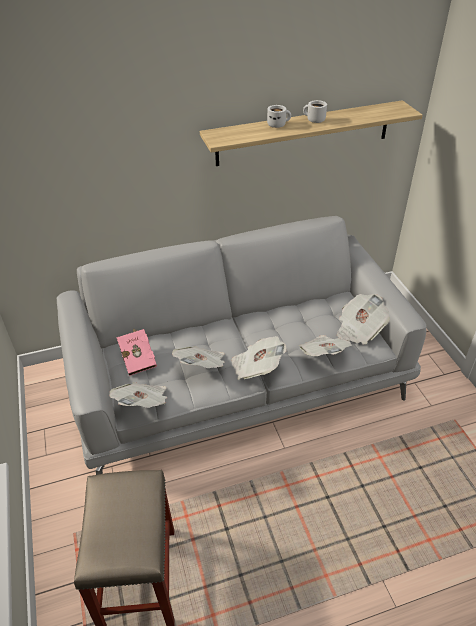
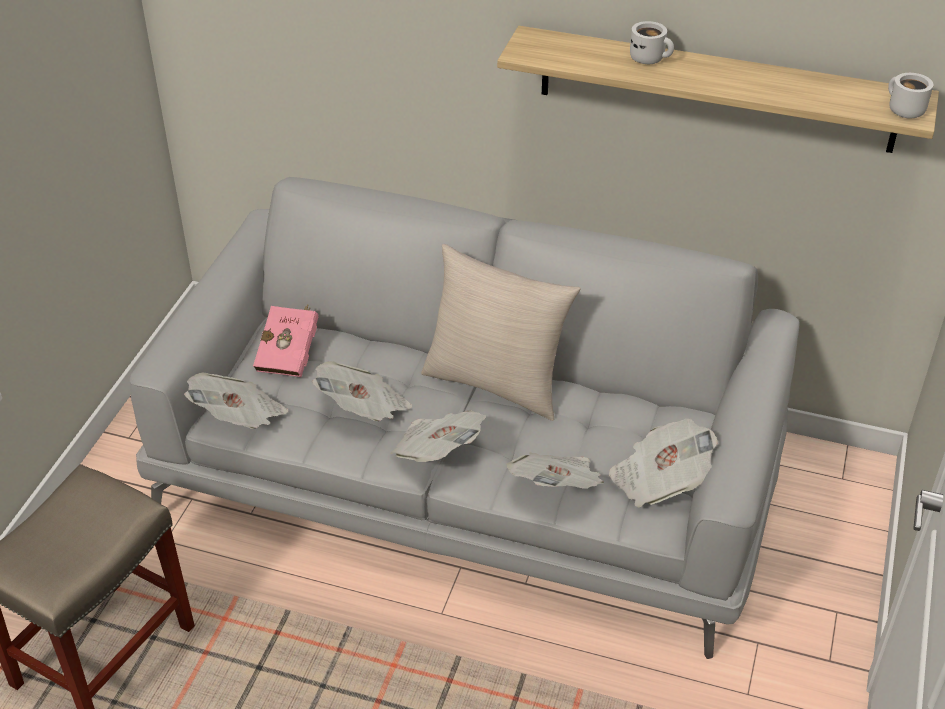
camera: 35 degrees right, 0 degrees up
(249, 323) = (496, 383): none -> beige pillow
(314, 120) = (720, 72): white mug -> white mug (902, 110)

